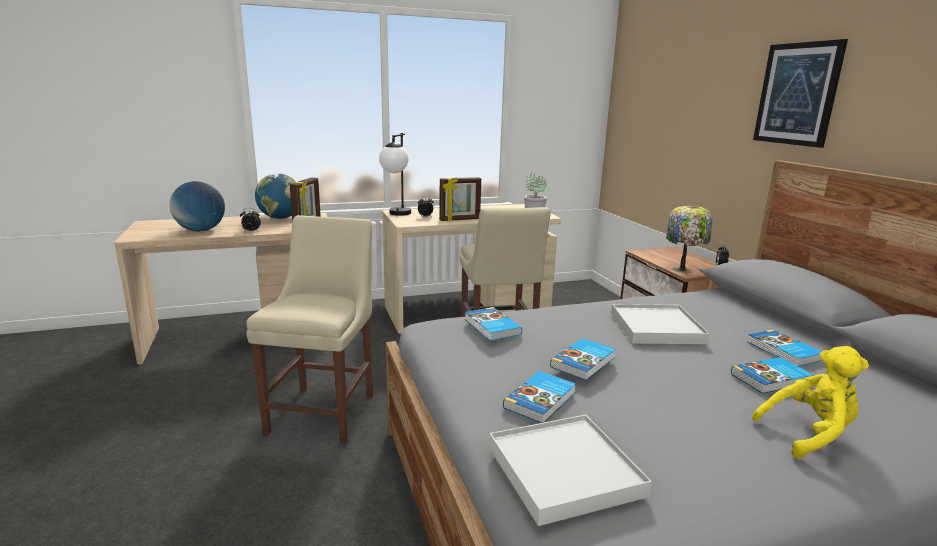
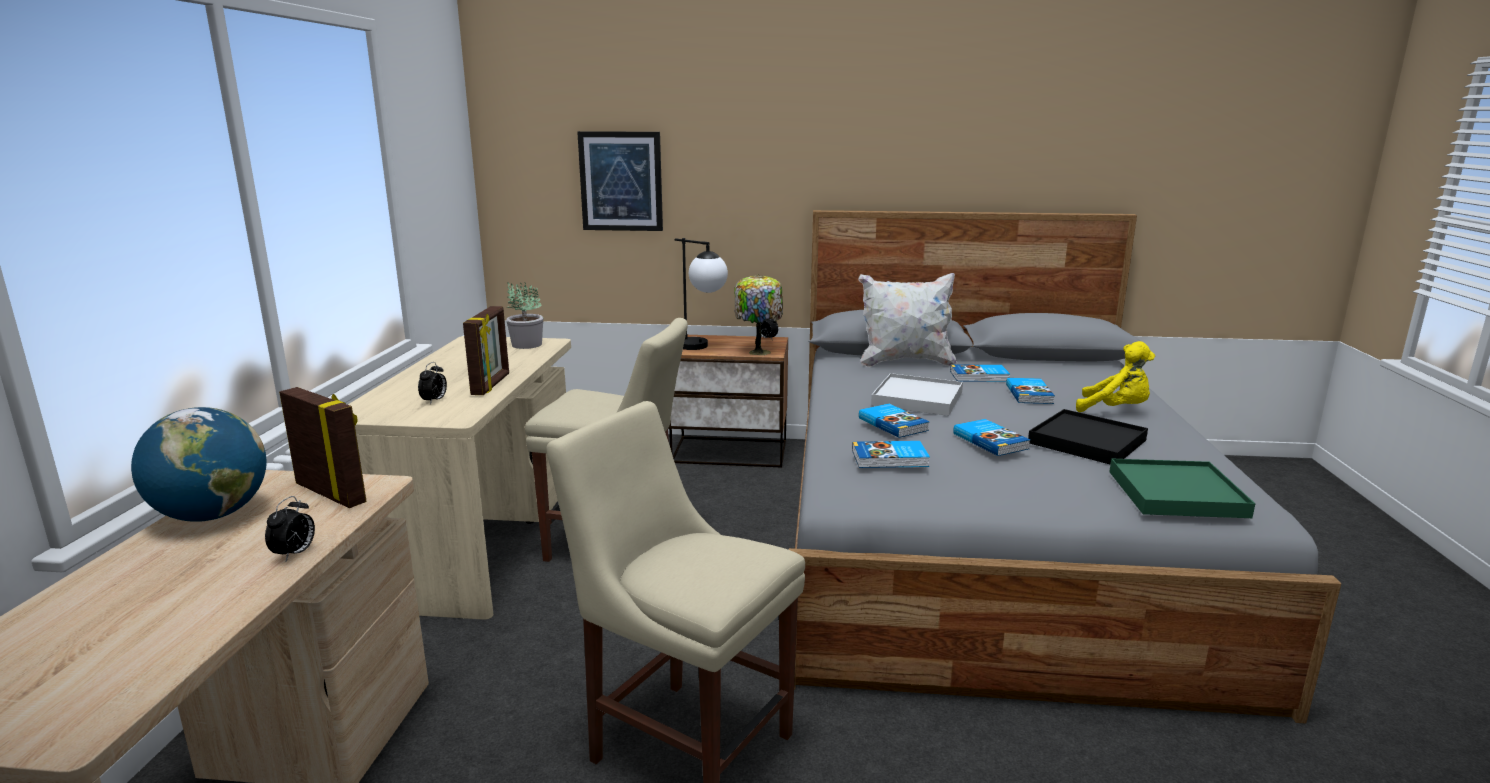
camera: 65 degrees left, 0 degrees up
(200, 230) = (169, 619): globe -> none
(397, 215) = (383, 416): table lamp -> table lamp (702, 348)
(541, 400) = (1054, 477): book -> book (893, 424)
(564, 471) = (1177, 494): white tray -> green tray
(665, 416) = (1087, 442): none -> black tray
(758, 316) = (905, 362): none -> white pillow
(797, 94) = (812, 141): picture -> picture (621, 181)
(809, 434) = (1115, 410): yellow plush toy -> yellow plush toy turned 105 degrees clockwise

